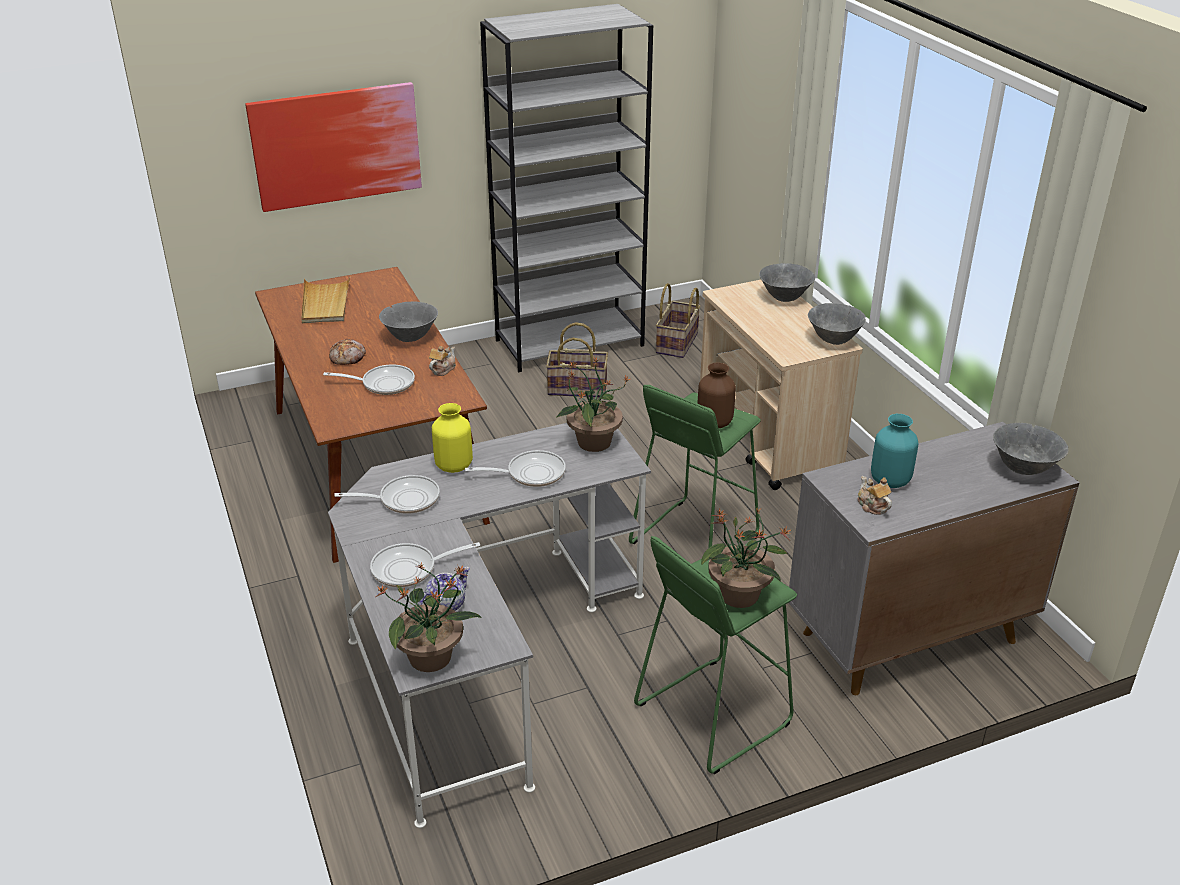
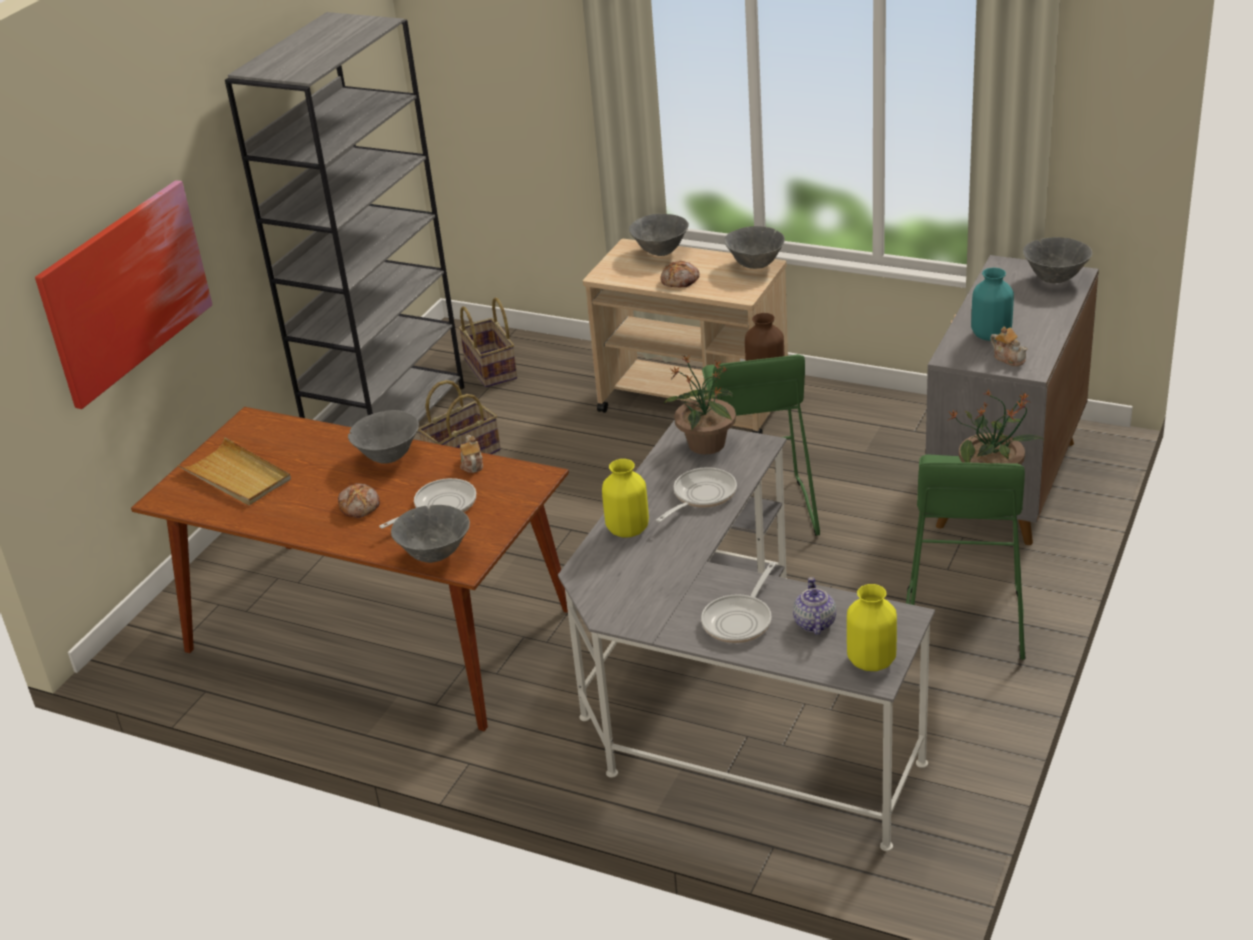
camera: 40 degrees left, 0 degrees up
(330, 410) = (434, 555): none -> grey bowl
(404, 499) = (636, 578): frying pan -> none
(432, 657) = (872, 661): potted plant -> yellow vase
(764, 324) = (680, 280): none -> bread
(872, 506) = (1009, 358): teapot -> teapot turned 150 degrees counterclockwise

